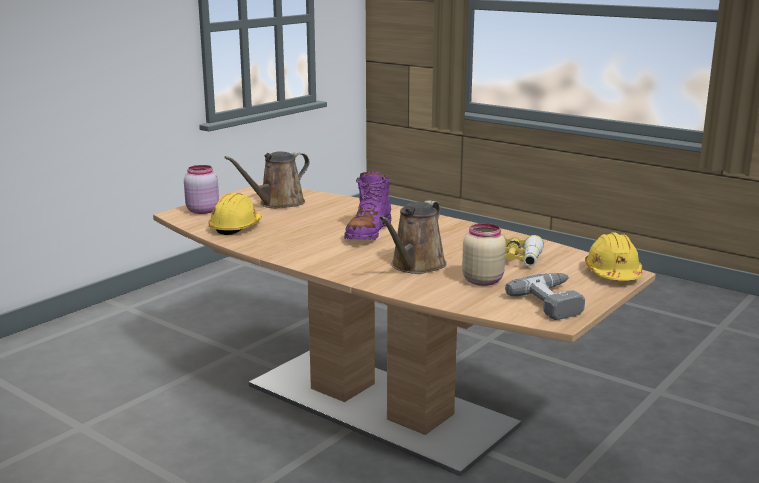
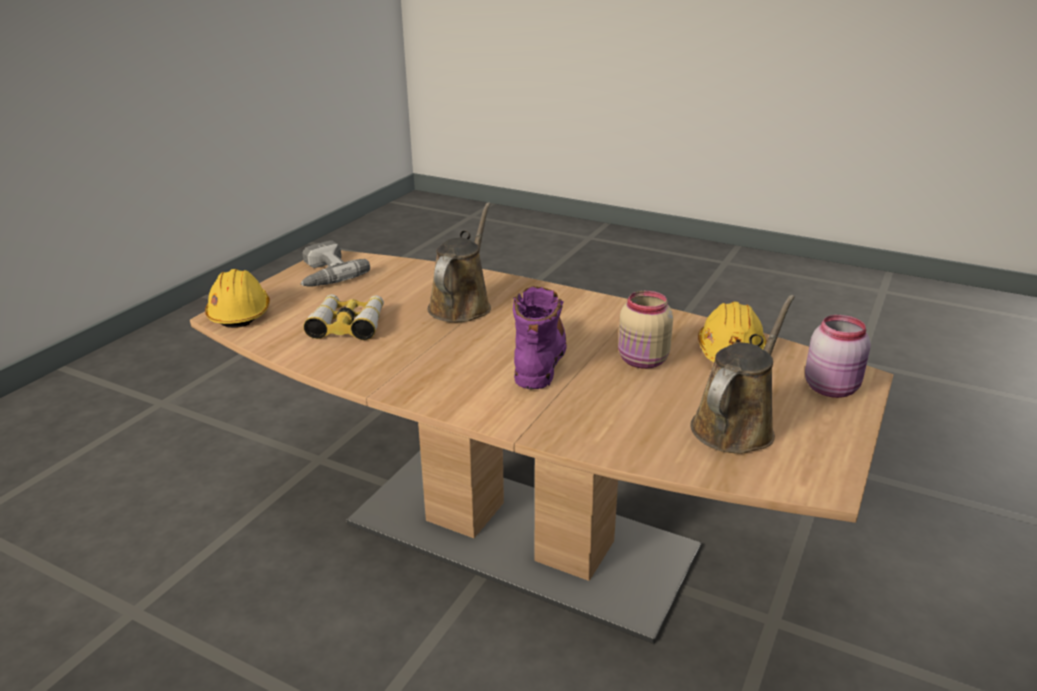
camera: 170 degrees right, 10 degrees up
(482, 280) = (389, 292): beige jar -> beige jar (643, 361)

